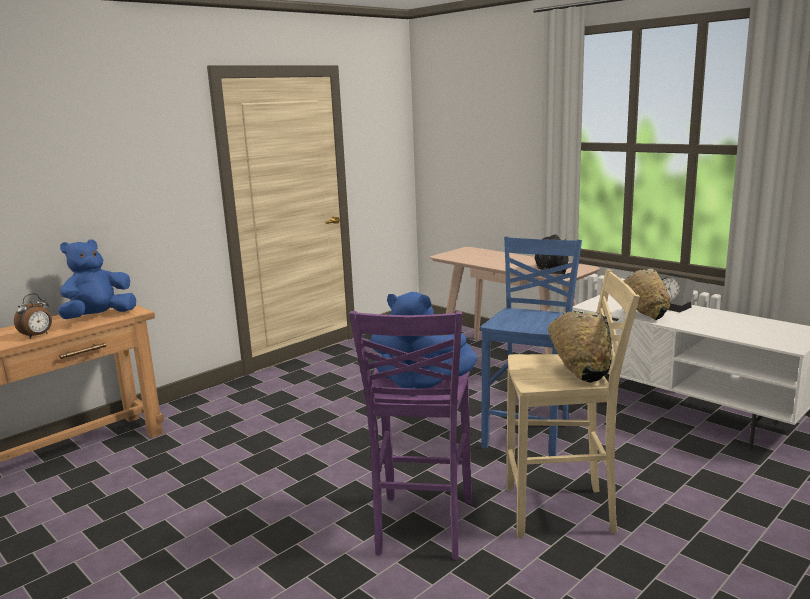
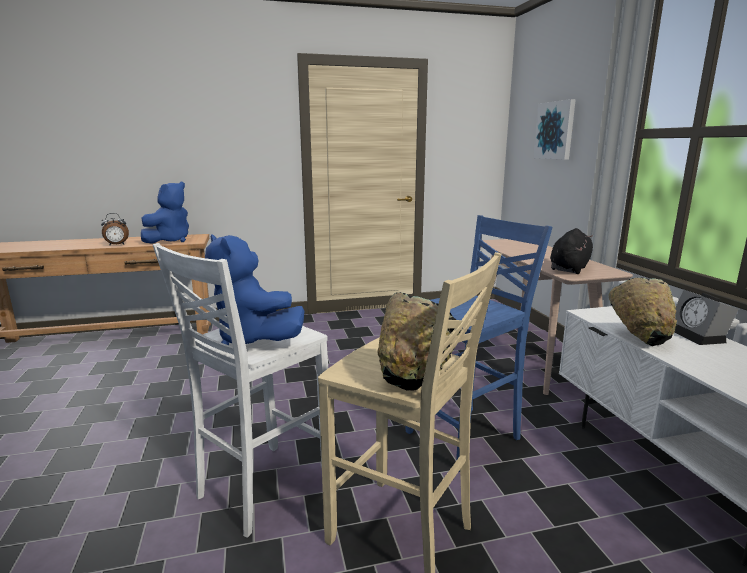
camera: 30 degrees right, 0 degrees up
(99, 317) = (170, 241): blue plush toy -> blue plush toy turned 135 degrees clockwise
(421, 528) = (260, 489): purple stool -> white stool
(481, 138) = (555, 130): none -> picture

